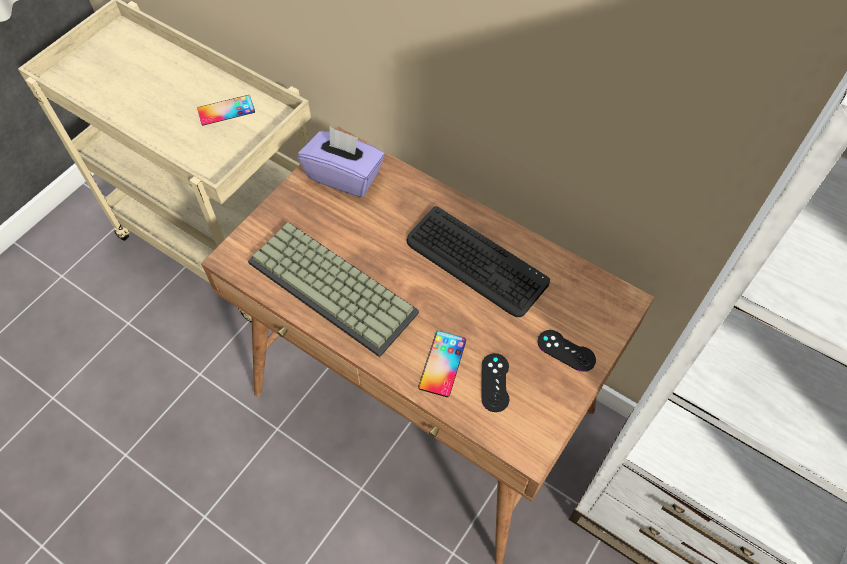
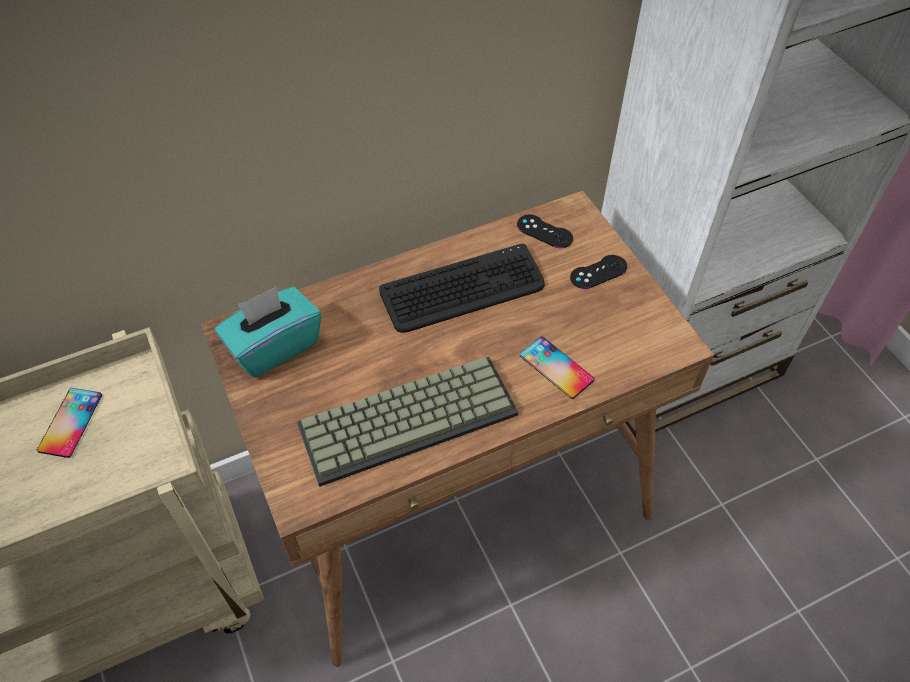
camera: 60 degrees left, 5 degrees down
(345, 176) = (274, 346): purple tissue box -> turquoise tissue box
(495, 382) = (600, 337): black game controller -> black game controller (544, 231)

